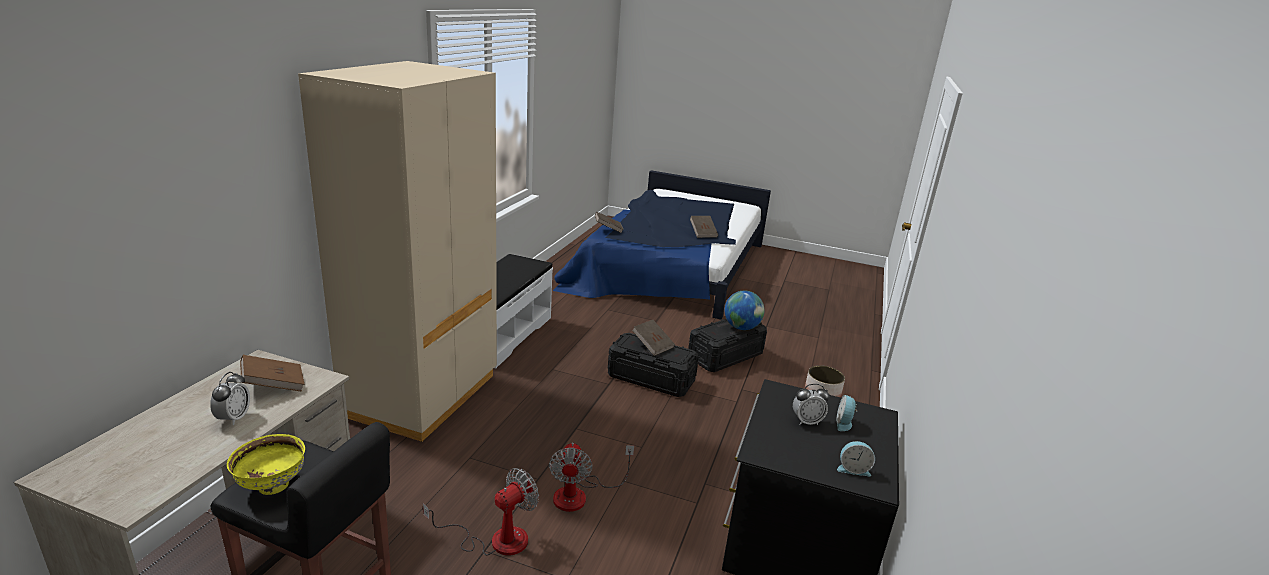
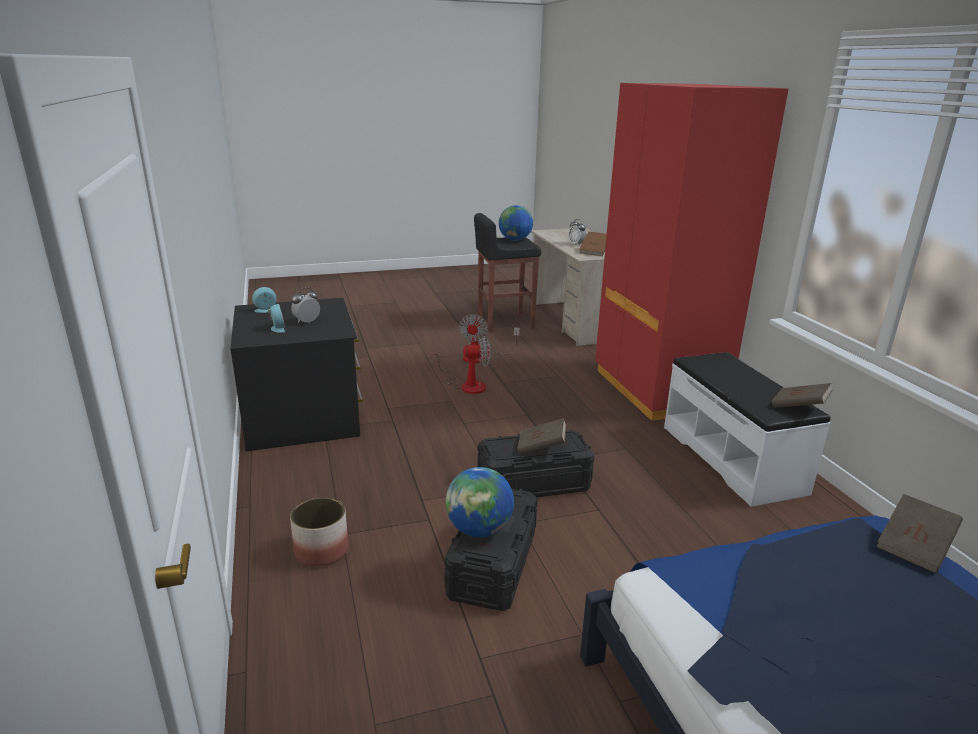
camera: 145 degrees right, 0 degrees up
(272, 486) = (515, 240): yellow bowl -> globe
(423, 395) = (657, 390): beige wardrobe -> red wardrobe
(580, 495) = (466, 385): fan -> fan turned 120 degrees clockwise
(703, 233) = (797, 662): brown book -> brown book (799, 407)

